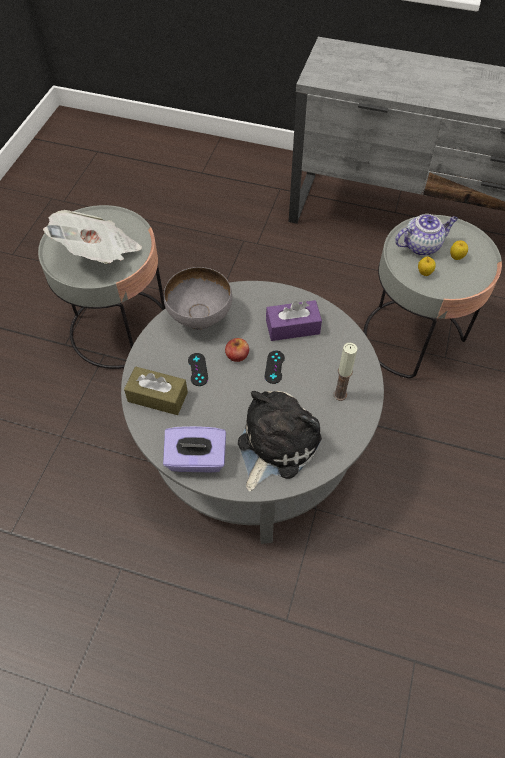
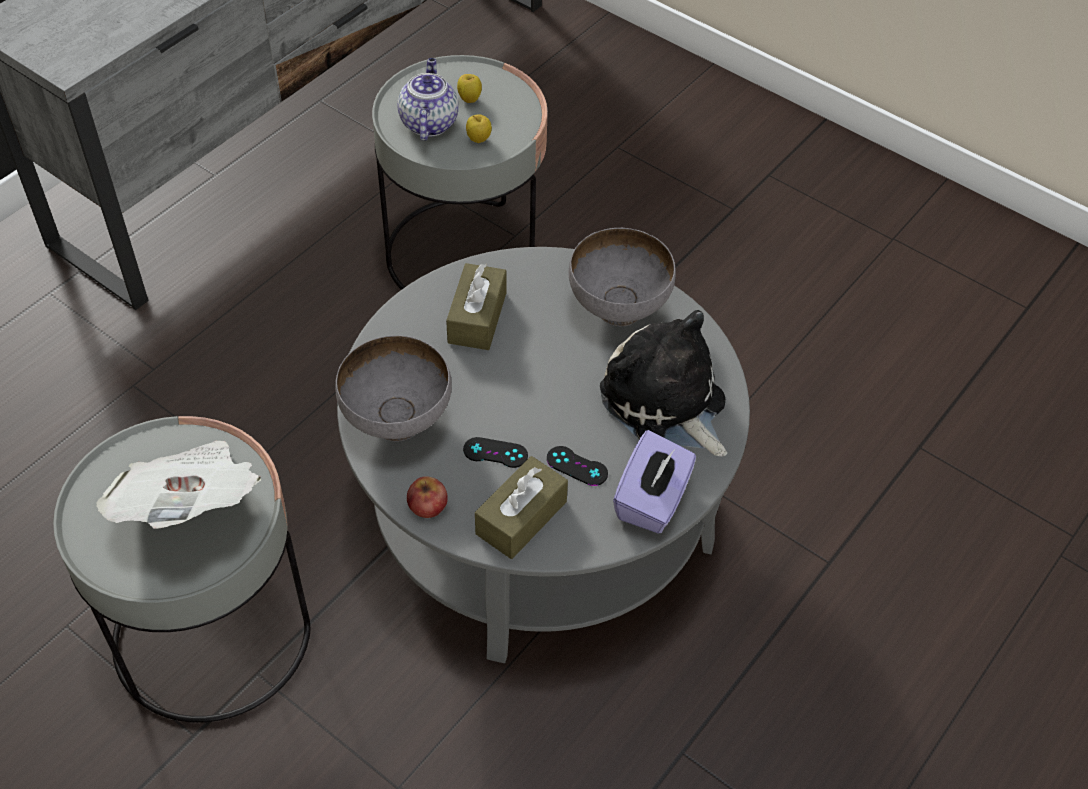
camera: 70 degrees left, 5 degrees down
(237, 354) = (492, 397): apple -> apple (427, 505)
(274, 367) = (537, 362): black game controller -> black game controller (577, 466)
(292, 327) = (477, 318): purple tissue box -> brown tissue box
(340, 394) = (618, 308): candle -> grey bowl

